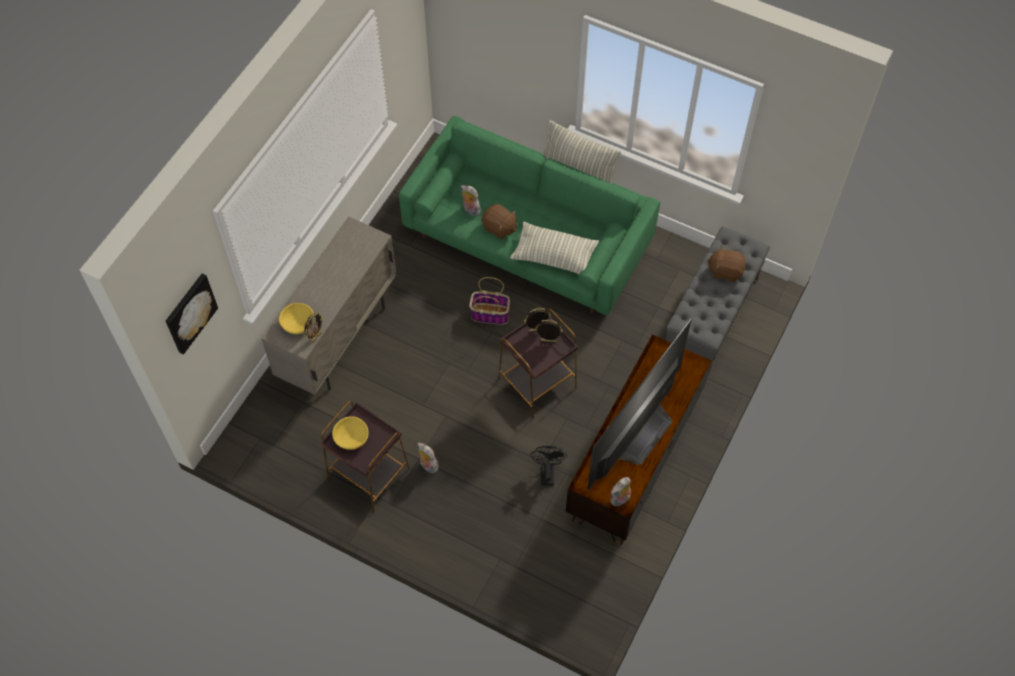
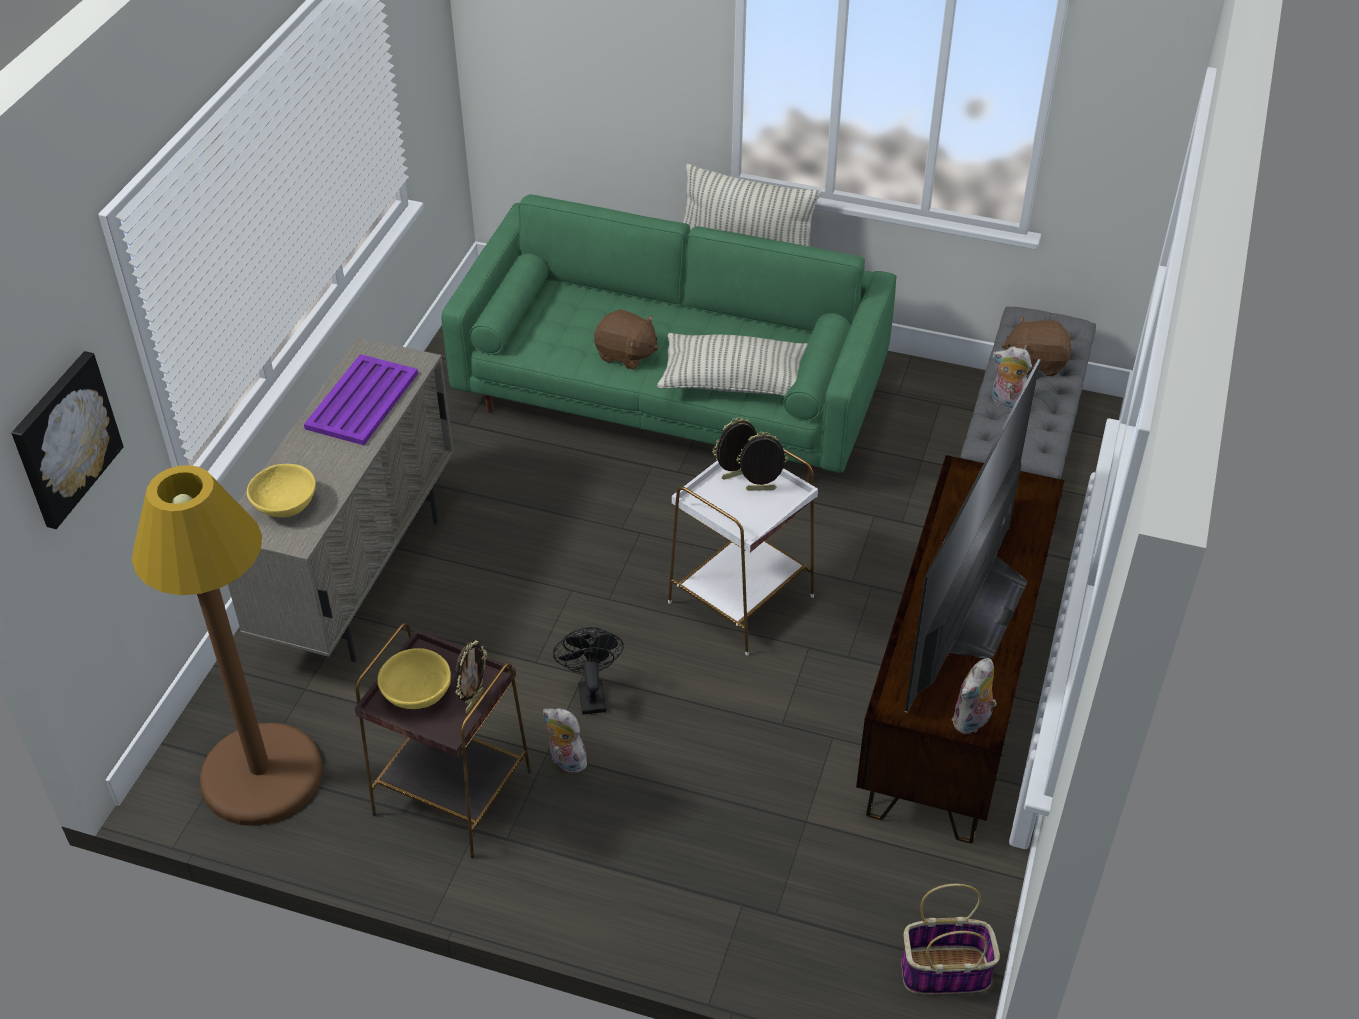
camera: 10 degrees left, 15 degrees down
(276, 449) = (261, 775): none -> brown floor lamp
(316, 337) = (323, 521): picture frame -> picture frame (473, 701)
(345, 261) = (361, 401): none -> purple tray
(470, 210) = (569, 336): plush toy -> plush toy (1006, 403)
(490, 314) = (631, 506): basket -> basket (946, 971)
(536, 383) = (739, 599): brown side table -> white side table
(547, 472) = (796, 739): black fan -> black fan (590, 692)

